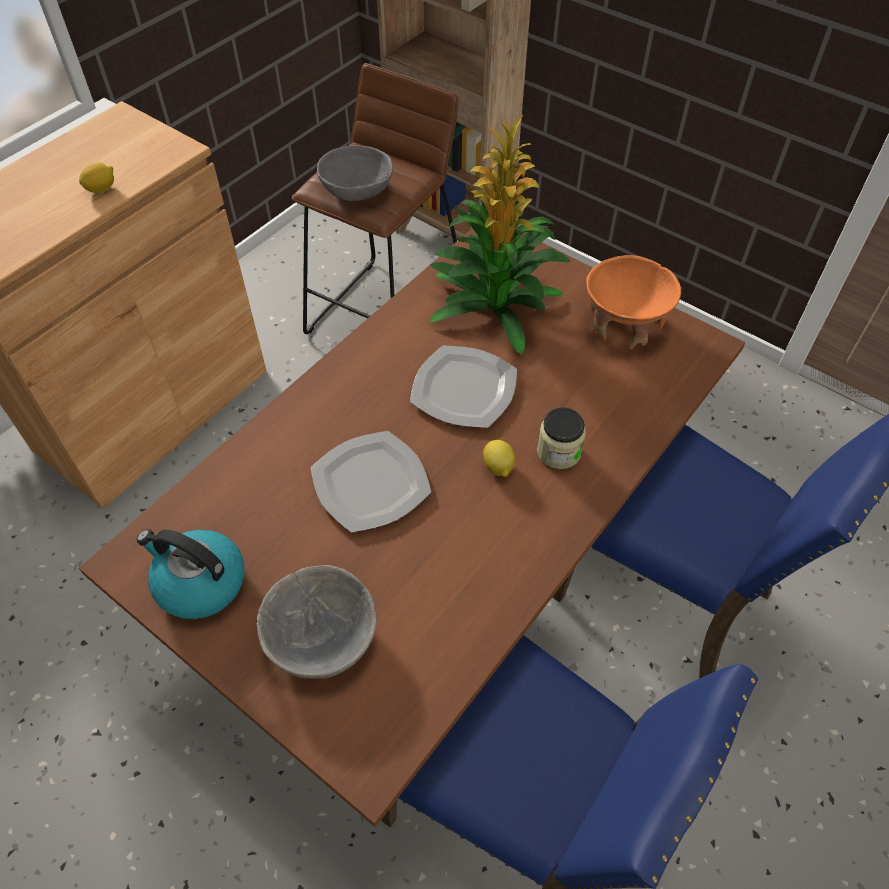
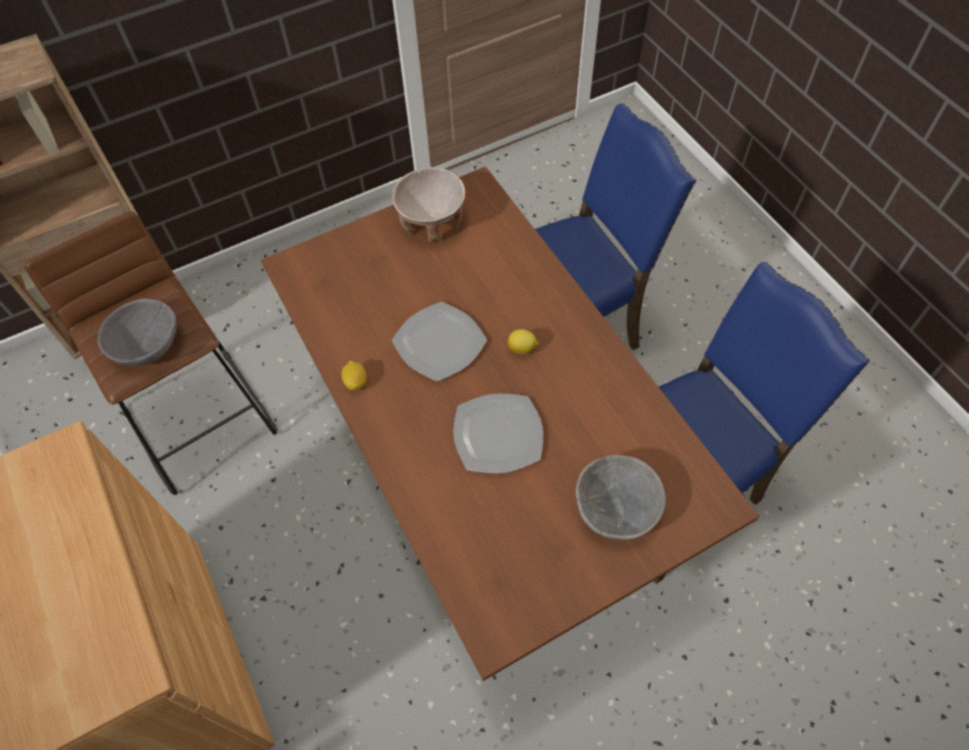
camera: 65 degrees left, 5 degrees up
(101, 188) = (76, 533): lemon -> lemon (355, 382)
(199, 583) = (537, 582): kettle -> none
(496, 304) = (364, 290): potted plant -> none
(558, 452) = (526, 307): jar -> none
(624, 324) = (432, 222): orange bowl -> beige bowl

